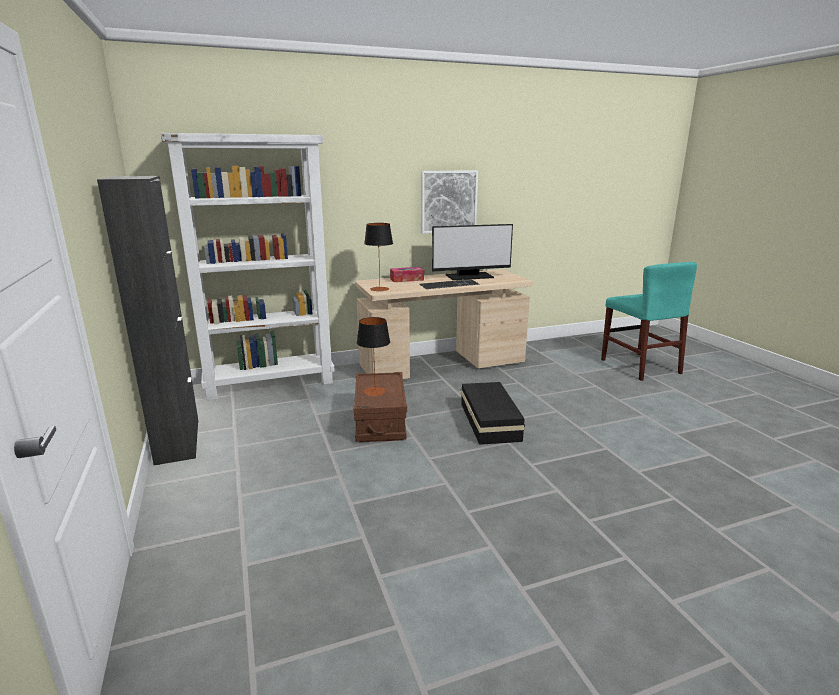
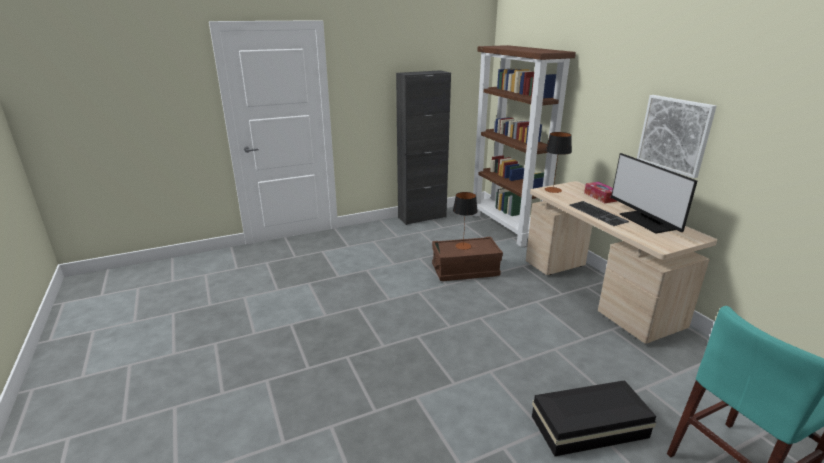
camera: 85 degrees right, 5 degrees up
(271, 383) = (507, 227): white bookcase -> brown bookcase
(490, 421) = (485, 318): black storage box -> black storage box (591, 427)

